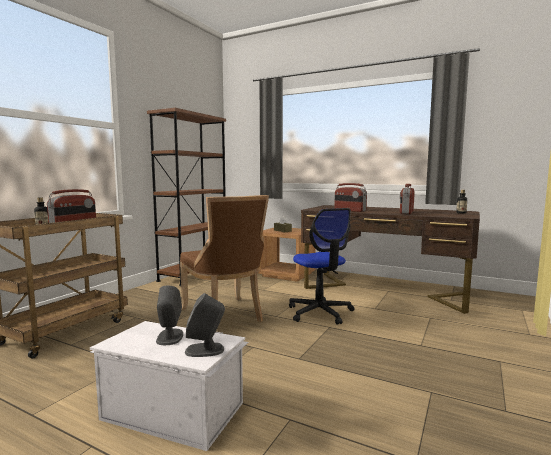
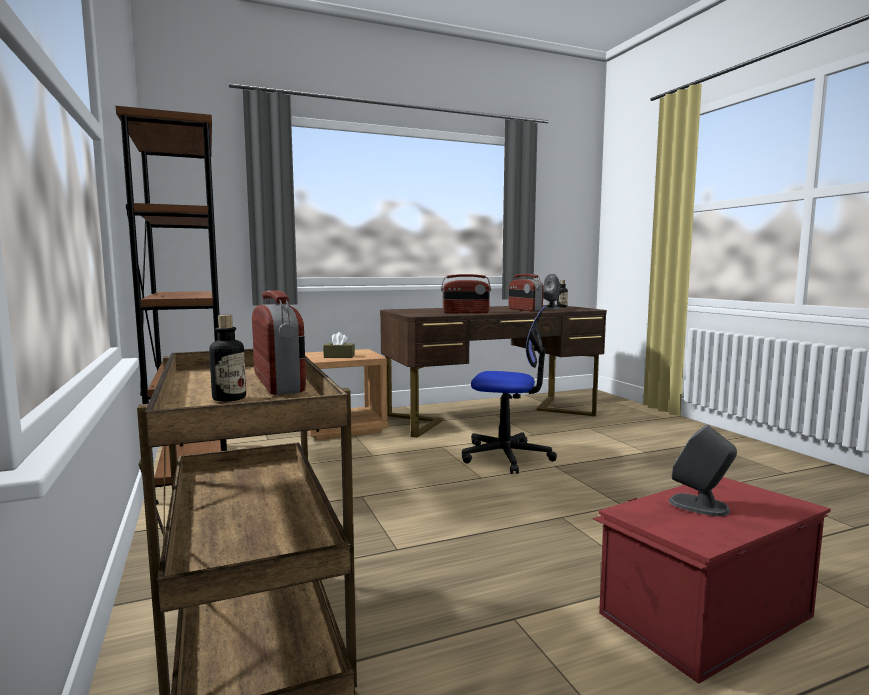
camera: 50 degrees left, 0 degrees up
(173, 409) = (702, 613): white storage box -> red storage box
(205, 350) = (762, 496): grey speaker -> grey speaker (551, 308)
(225, 315) = (428, 502): brown chair -> none

